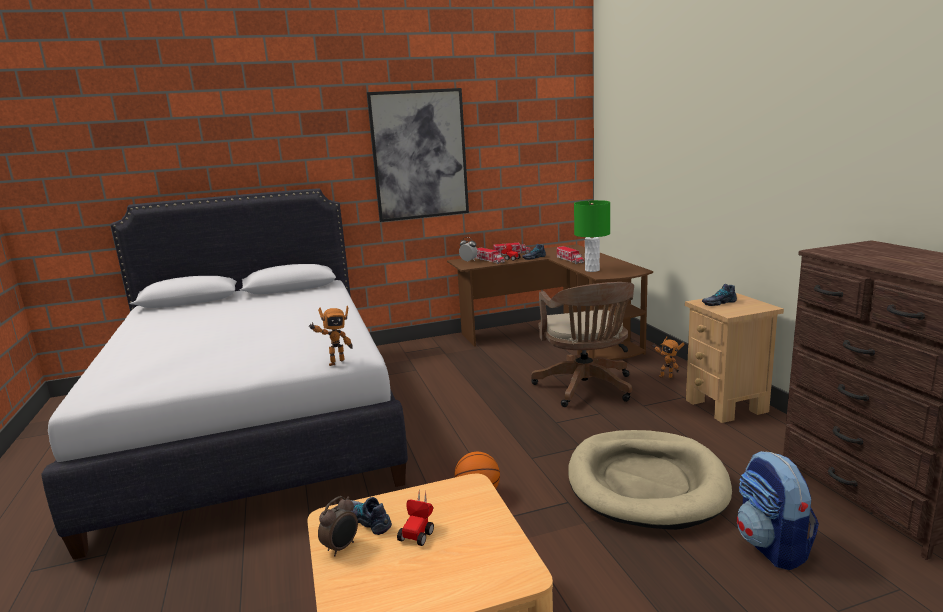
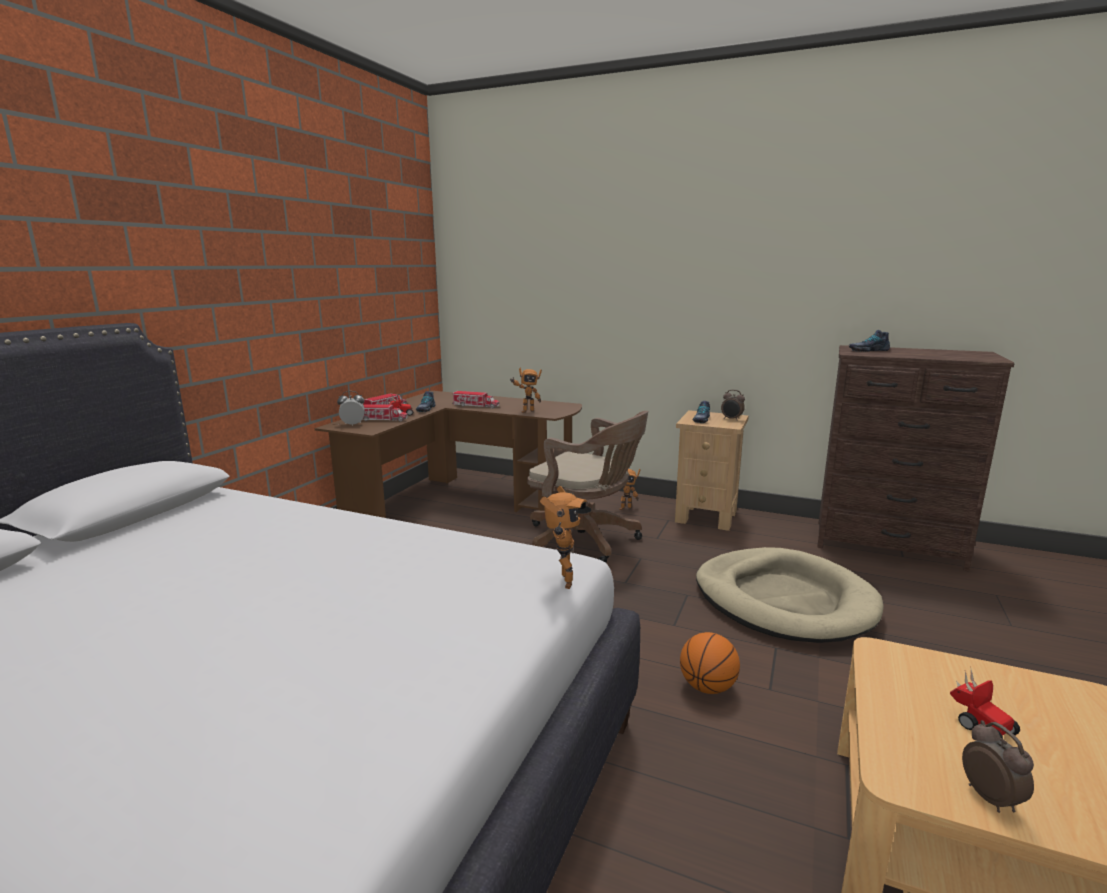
camera: 50 degrees left, 0 degrees up
(367, 520) = (925, 750): shoe -> shoe (868, 350)
(419, 155) = (270, 272): picture -> none
(592, 270) = (526, 411): green table lamp -> toy robot
(750, 308) = (731, 419): none -> alarm clock
(772, 547) = (919, 604): backpack -> none

